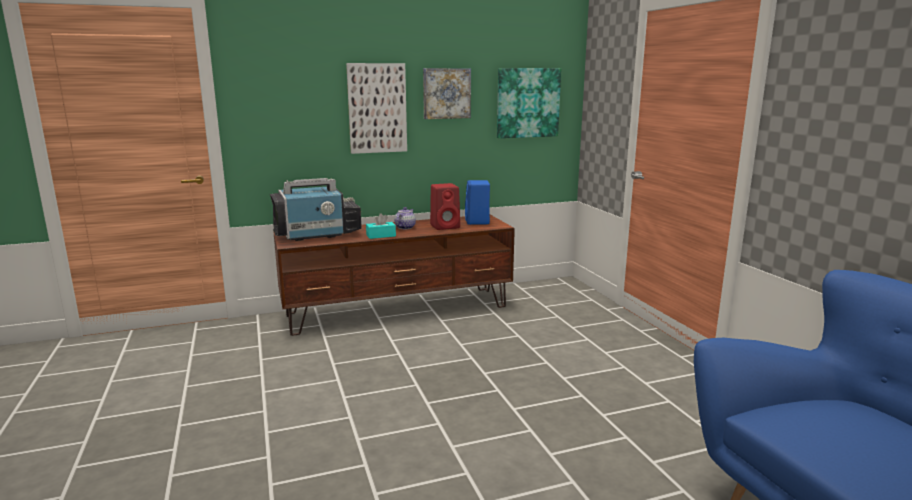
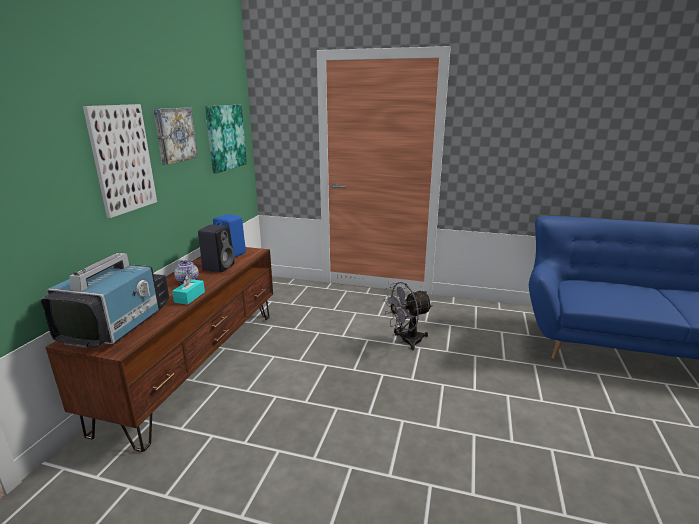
camera: 55 degrees left, 5 degrees up
(446, 226) = (219, 266): red speaker -> black speaker
(580, 384) = (406, 341): none -> grey fan

